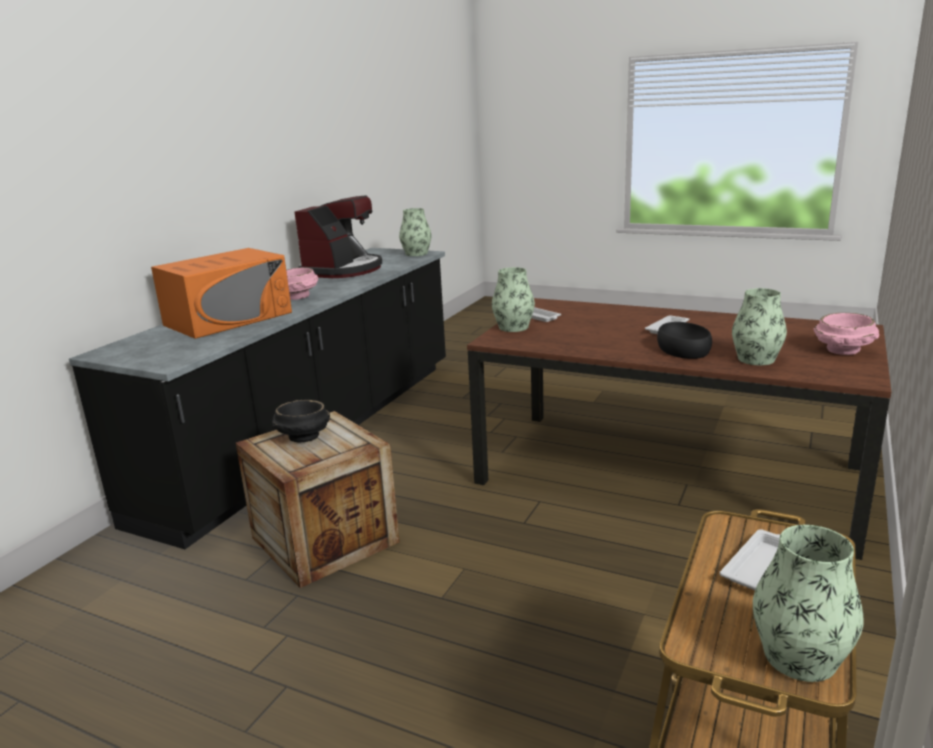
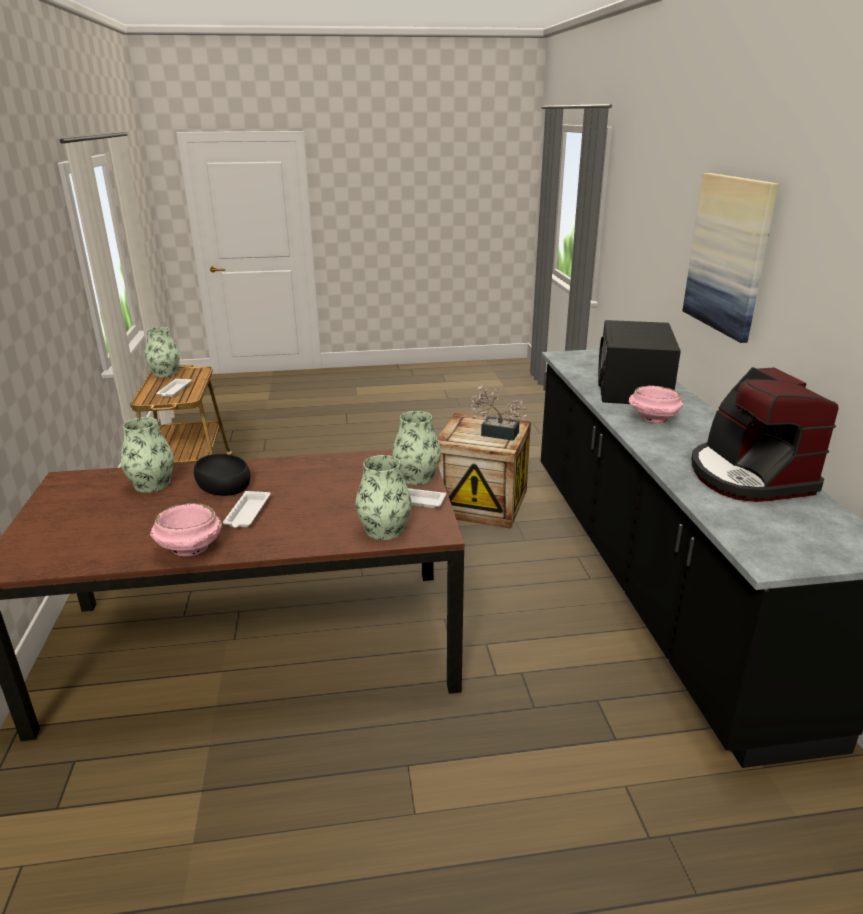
camera: 145 degrees right, 5 degrees up
(182, 165) = (728, 255): none -> picture
(229, 318) = (633, 387): orange microwave -> black microwave
(303, 437) = (495, 433): black bowl -> potted plant
(416, 254) = (775, 554): vase -> vase (384, 530)
(844, 351) = (55, 516): pink bowl -> pink bowl (189, 548)

